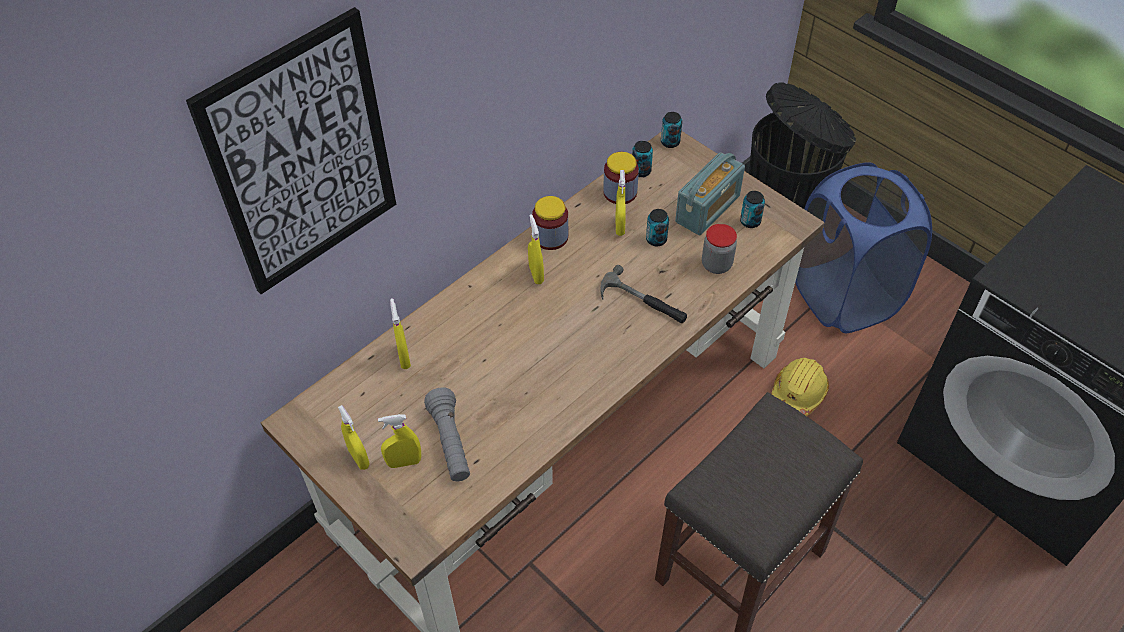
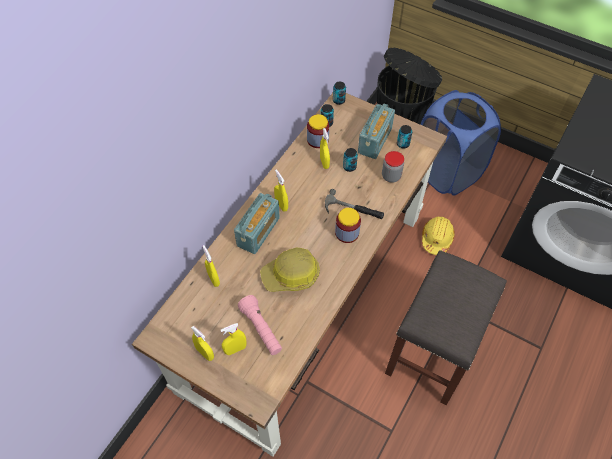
camera: 15 degrees left, 5 degrees up
(302, 157) = (140, 171): picture -> none
(450, 443) = (261, 329): grey flashlight -> pink flashlight
(490, 305) = (258, 231): none -> radio
(519, 376) = (291, 275): none -> hard hat
(550, 237) = (283, 178): jar -> jar (347, 233)

